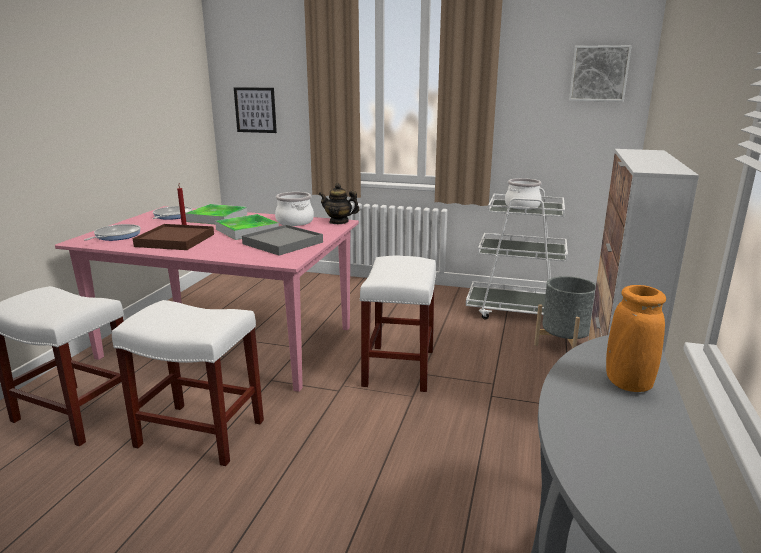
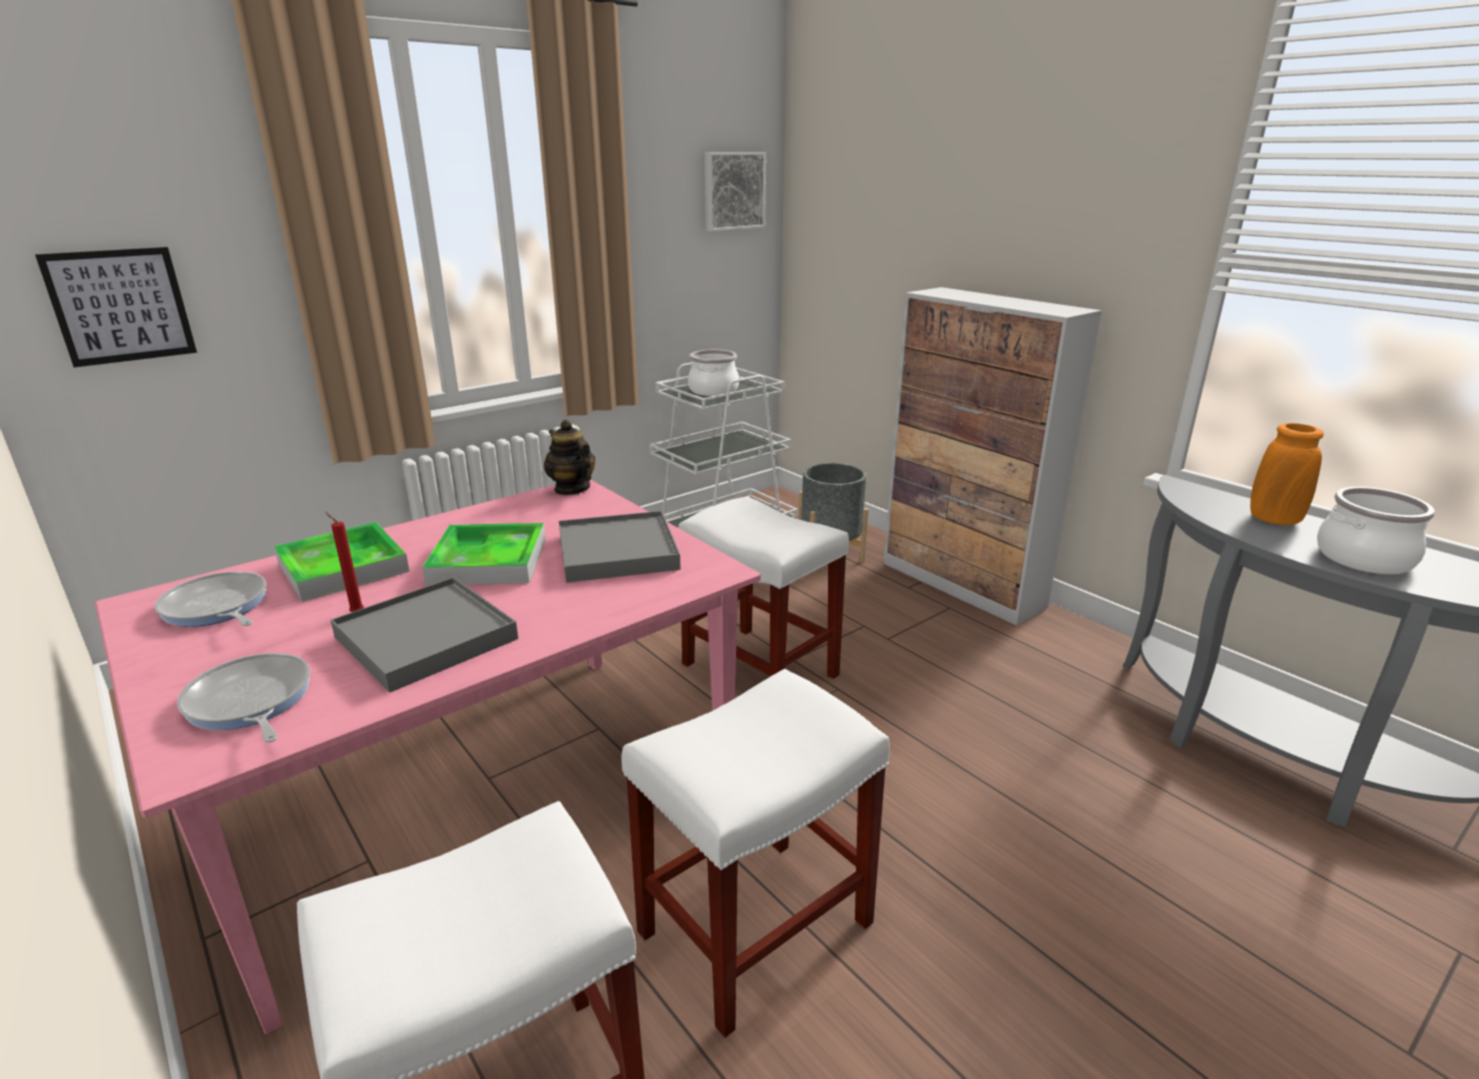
camera: 55 degrees left, 5 degrees up
(175, 240) = (426, 638): brown tray -> grey tray
(294, 222) = (510, 516): cooking pot -> cooking pot (1364, 559)
(339, 222) = (572, 489): teapot -> teapot turned 90 degrees clockwise

